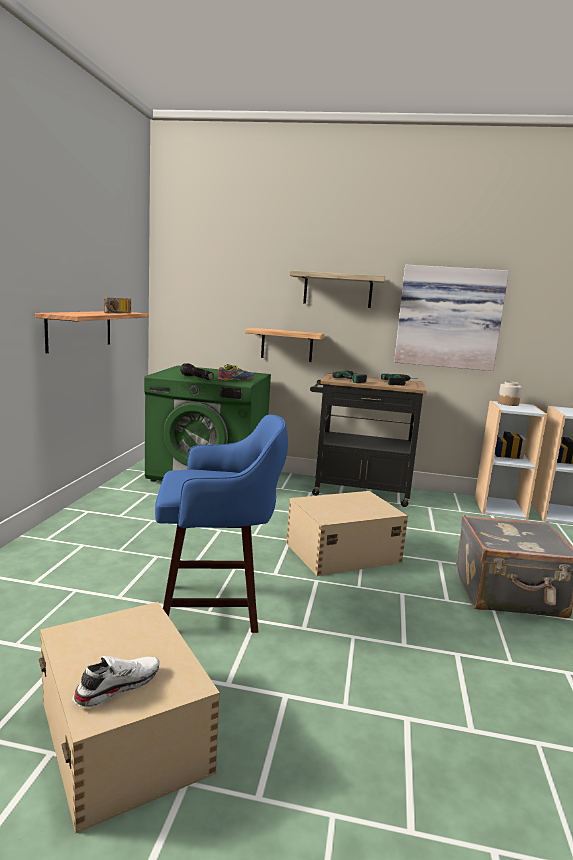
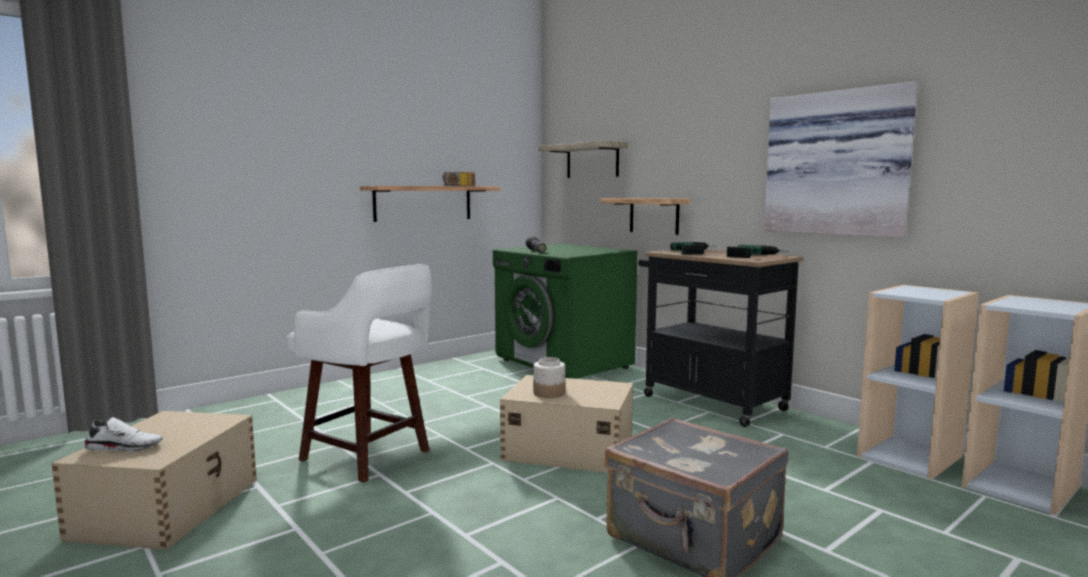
camera: 40 degrees right, 5 degrees down
(215, 608) = (369, 457): blue stool -> white stool
(235, 379) = (571, 253): shoe -> none
(337, 290) = (702, 143): shelf -> shelf (592, 161)
(508, 404) = (921, 288): jar -> jar (549, 393)

